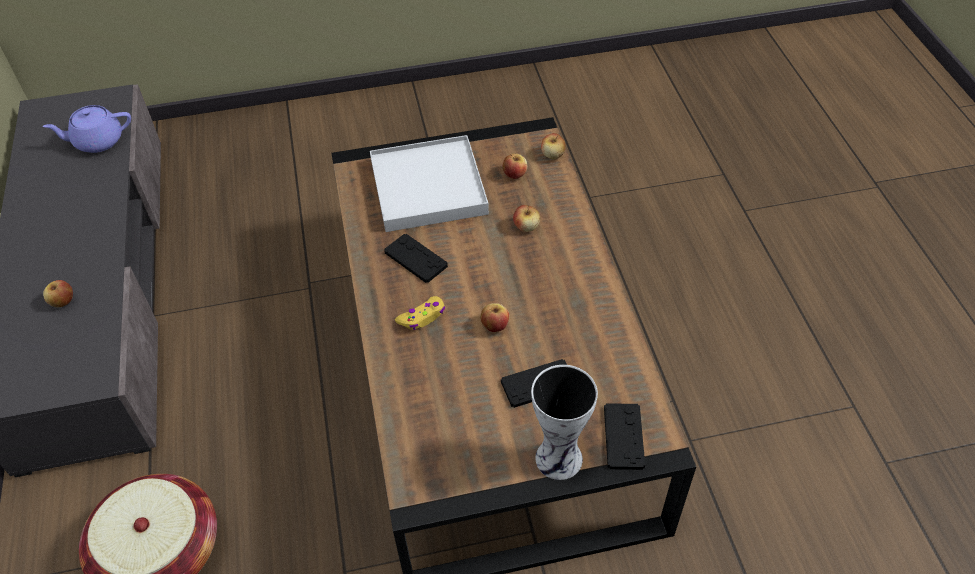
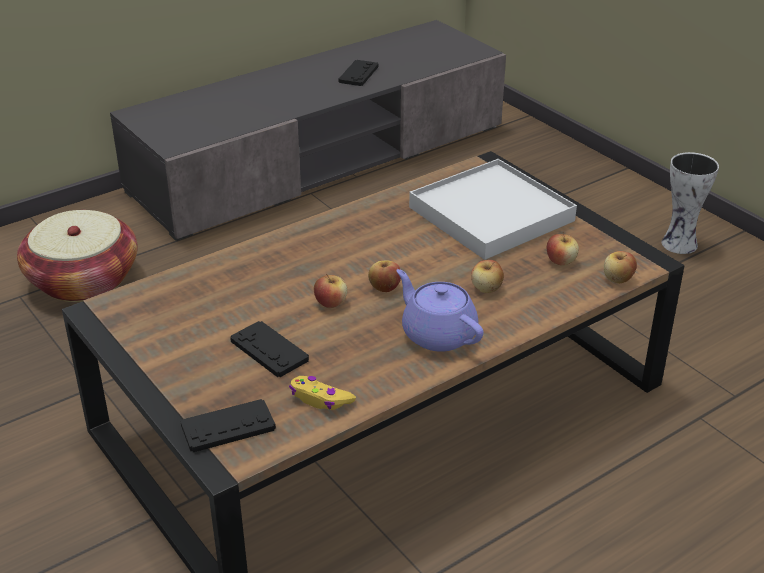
camera: 65 degrees right, 15 degrees down
(63, 301) = (242, 106): apple -> apple (384, 288)
(97, 141) = (421, 61): purple teapot -> purple teapot (437, 334)
(416, 259) = (386, 233): black game controller -> black game controller (358, 74)
(422, 317) = (314, 257): yellow game controller -> yellow game controller (320, 399)
(561, 458) = (181, 388): vase -> vase (680, 245)

